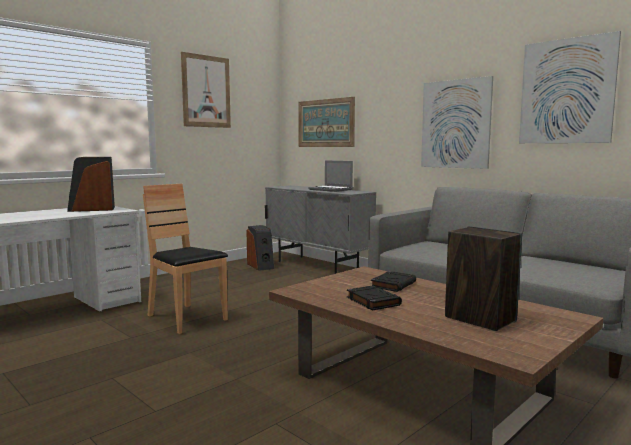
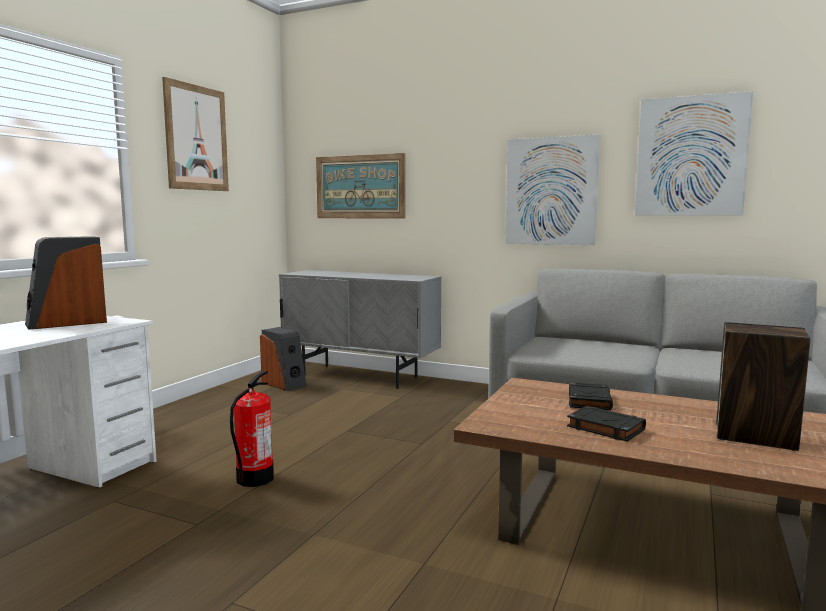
camera: 20 degrees left, 0 degrees up
(186, 318) = (254, 479): brown chair -> fire extinguisher
(331, 189) = (379, 275): laptop -> none

